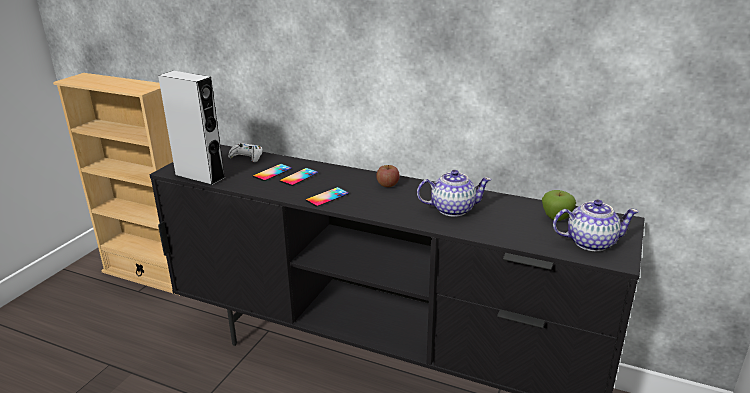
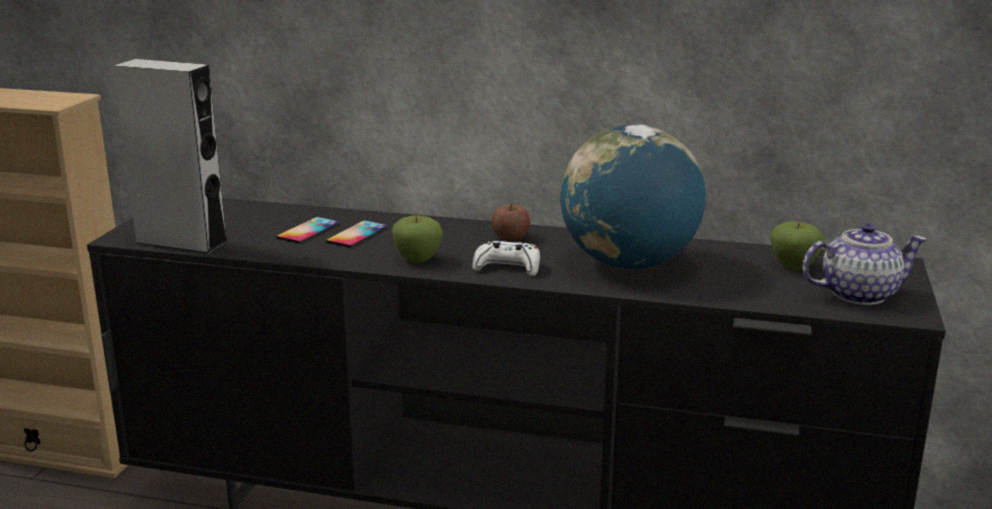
camera: 10 degrees left, 5 degrees down
(247, 157) = (252, 211): white game controller -> white game controller (507, 267)
(327, 197) = (418, 259): phone -> apple
(452, 209) = (629, 264): teapot -> globe

